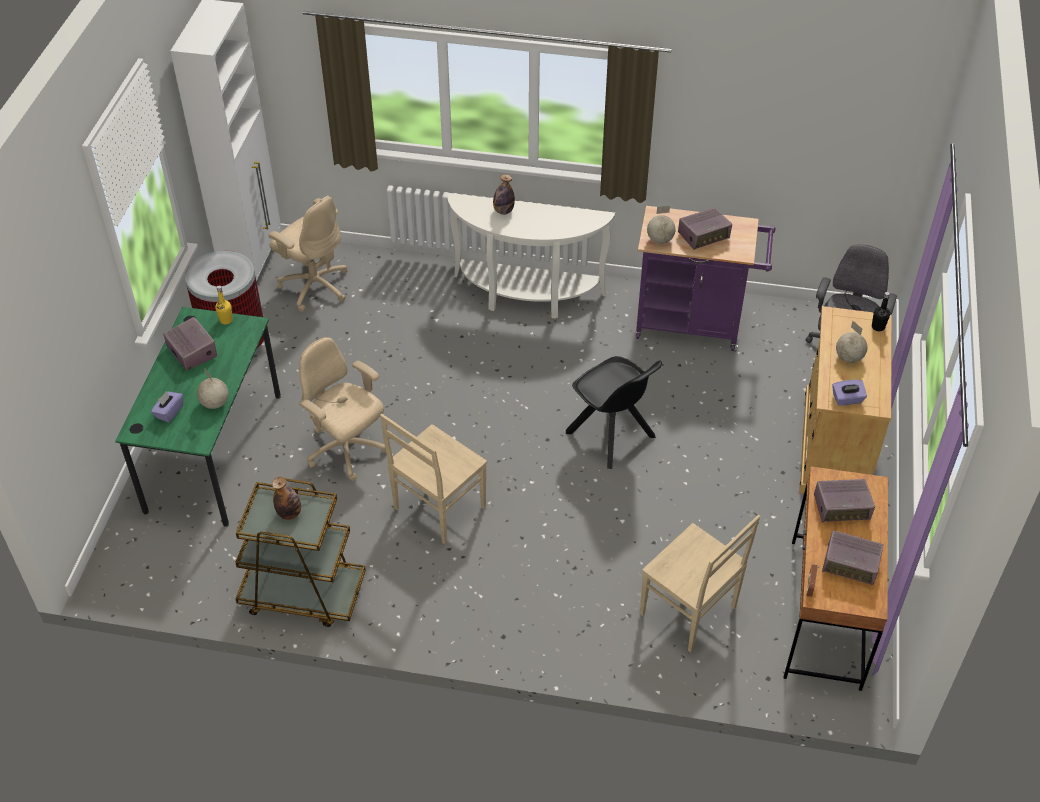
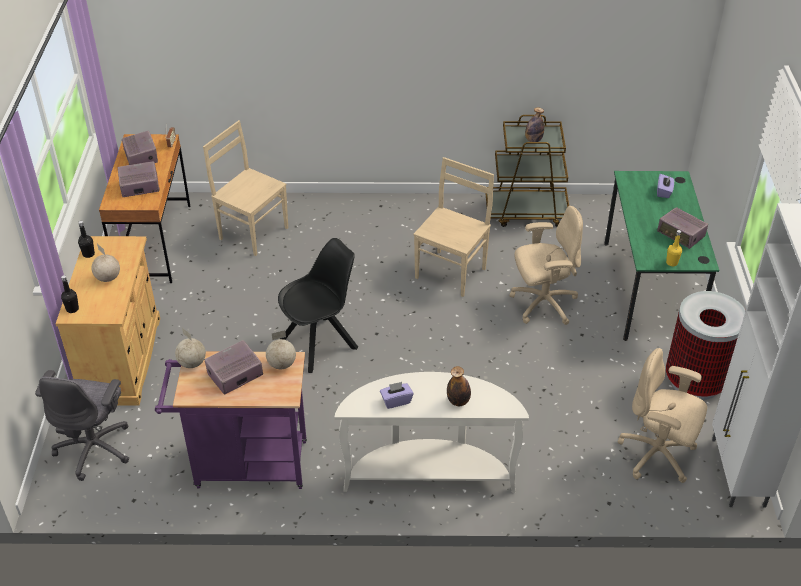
camera: 170 degrees right, 5 degrees down
(215, 404) = (633, 201): globe -> globe (192, 363)
(346, 450) = (542, 304): beige office chair -> beige office chair turned 45 degrees counterclockwise
(612, 436) = (320, 343): black chair -> black chair turned 105 degrees clockwise
(847, 399) = (118, 245): purple tissue box -> purple tissue box (396, 401)
(850, 565) = (141, 157): radio -> radio turned 60 degrees clockwise
(879, 391) = (88, 254): none -> black bottle

